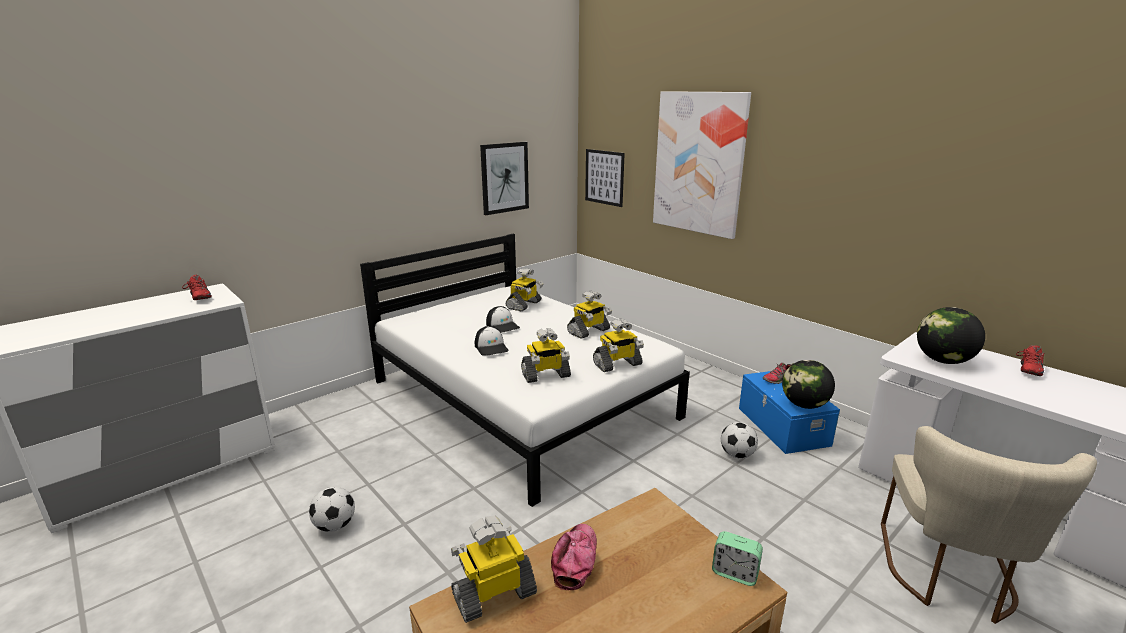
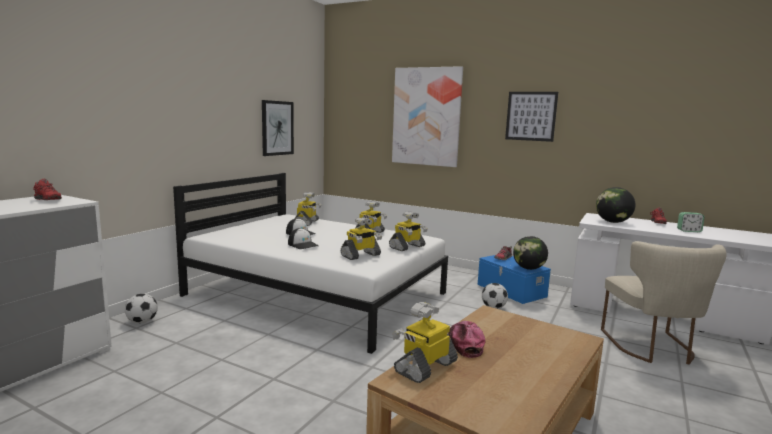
camera: 20 degrees left, 10 degrees down
(335, 526) = (210, 389): football -> football (142, 322)
(604, 177) = (348, 132): picture -> picture (531, 116)
(734, 573) = (568, 335): alarm clock -> alarm clock (689, 231)

